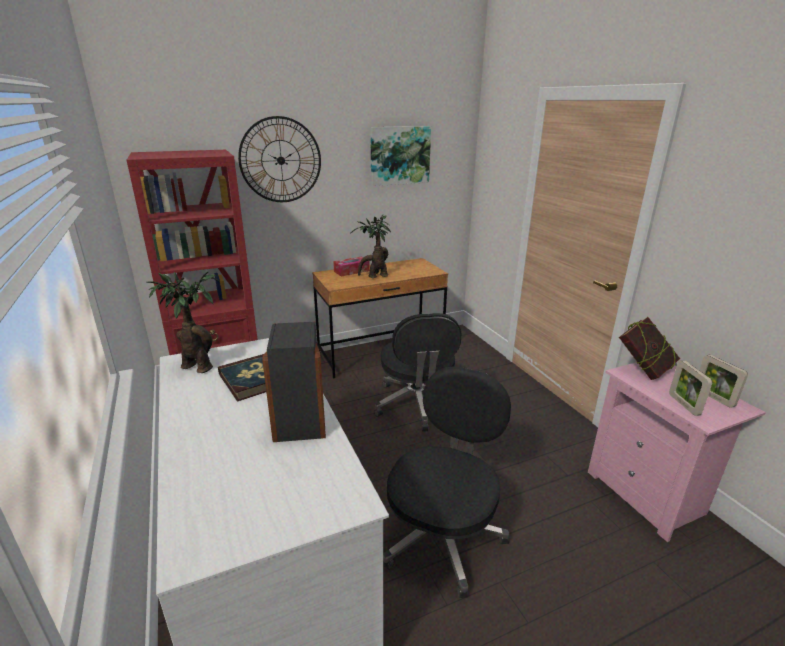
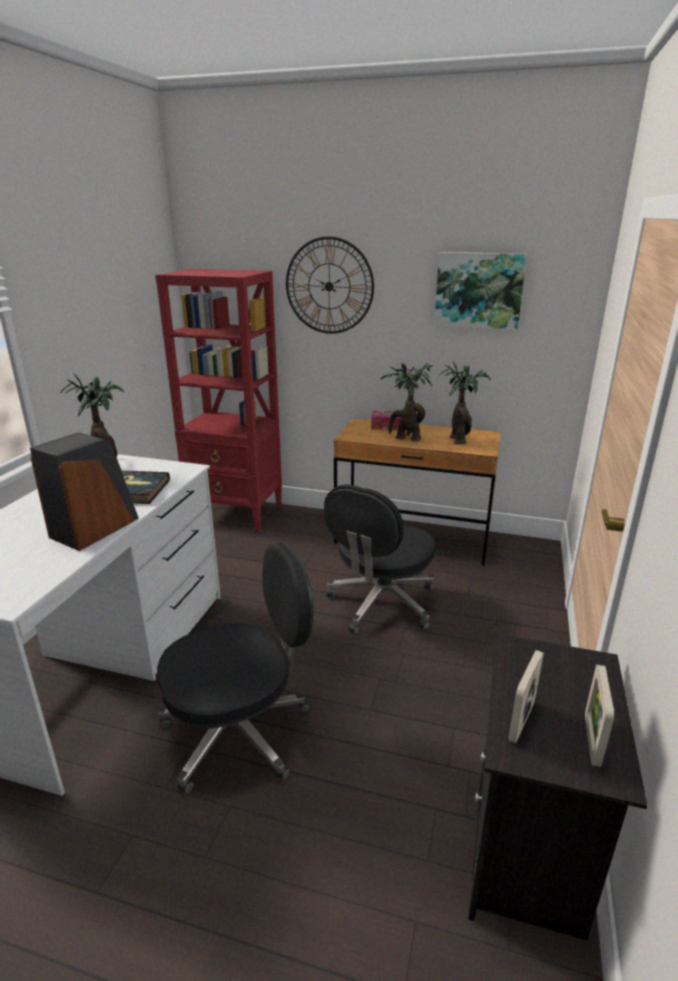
camera: 40 degrees right, 0 degrees up
(409, 269) = (458, 440): none -> potted plant
(643, 370) = (552, 657): book -> none
(648, 494) = (528, 856): pink nightstand -> black nightstand

